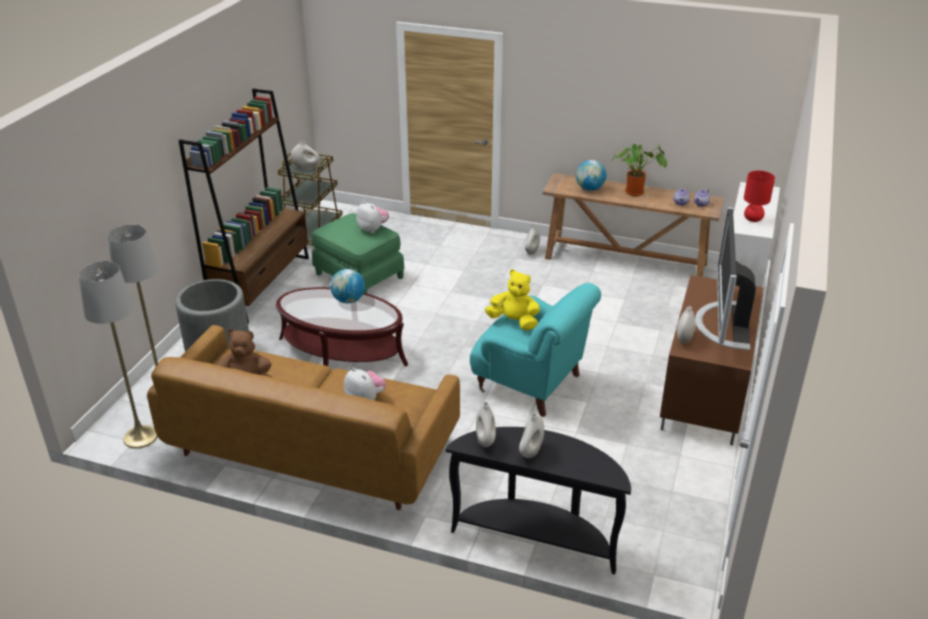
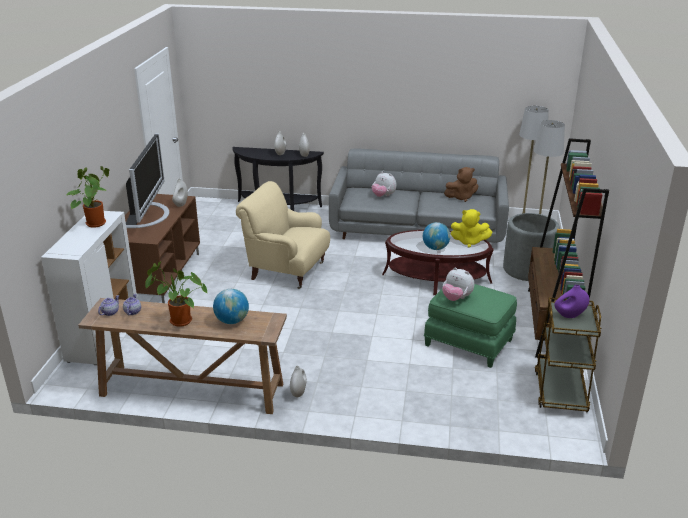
camera: 170 degrees right, 5 degrees down
(306, 168) = (569, 315): white vase -> purple vase
(310, 447) = (417, 228): brown sofa -> grey sofa
(514, 322) = (300, 238): yellow plush toy -> yellow plush toy (469, 242)
(531, 384) = (286, 271): turquoise armchair -> beige armchair
(752, 219) = (95, 223): red table lamp -> potted plant

